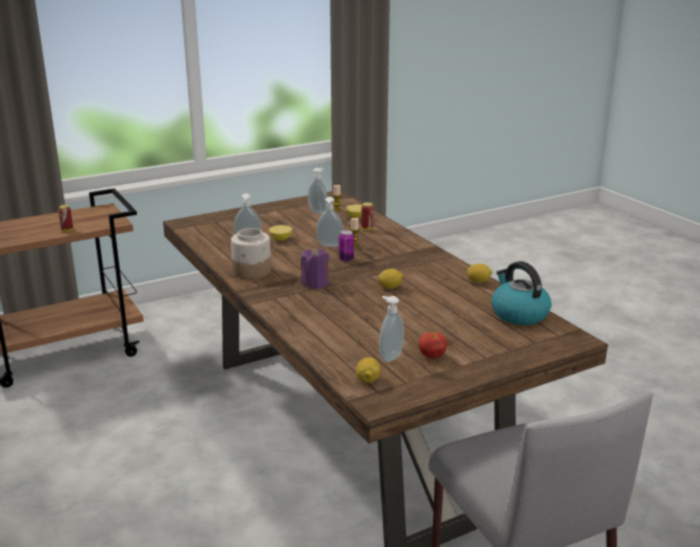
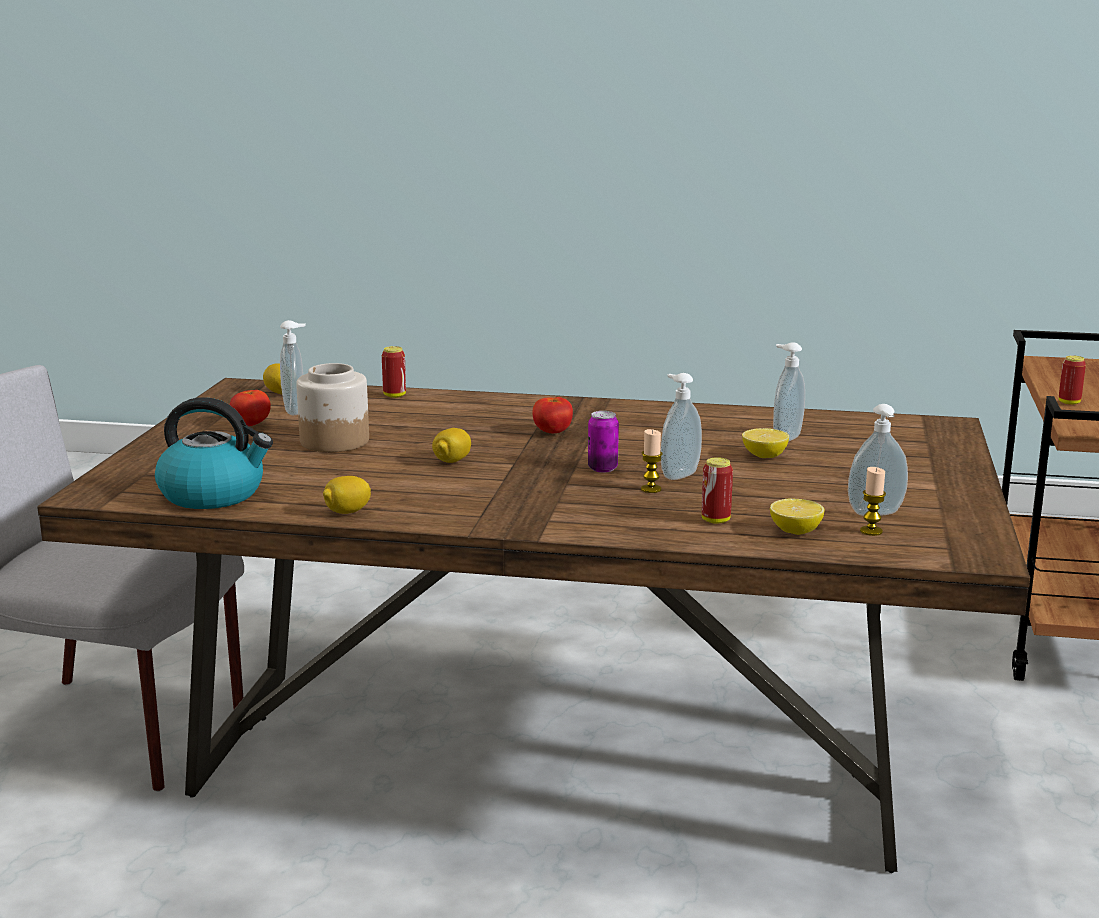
camera: 130 degrees right, 5 degrees down
(252, 271) = (660, 416): jar -> jar (333, 441)
(315, 283) = (552, 432): purple candle -> tomato
(317, 344) = (394, 395): none -> can

